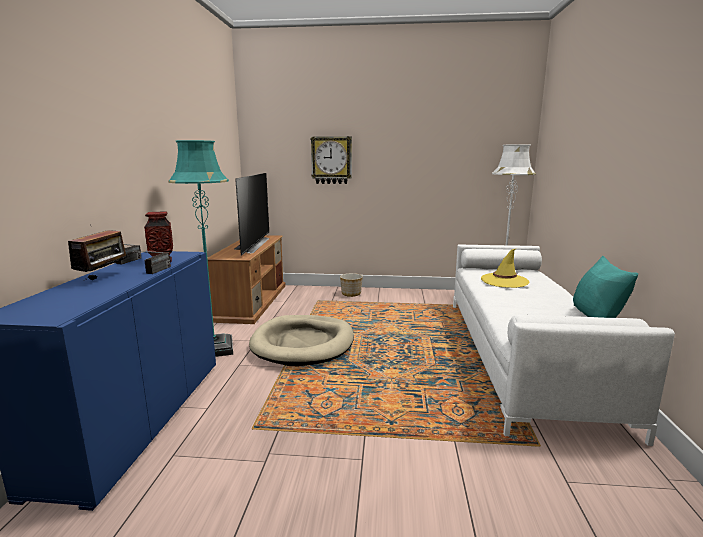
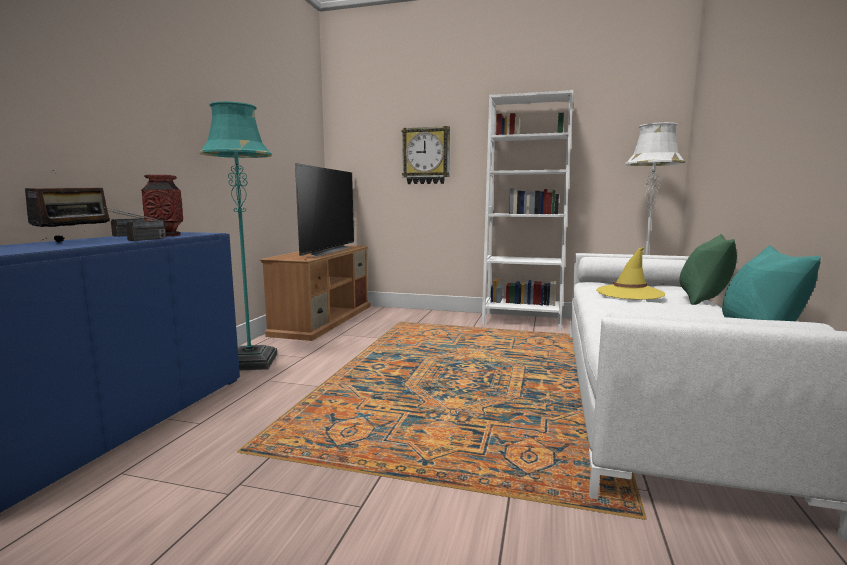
camera: 10 degrees right, 5 degrees down
(303, 343) = (358, 363): beige dog bed -> none
(351, 293) = (444, 317): planter -> none
(412, 294) = (522, 321): none -> white bookcase
(554, 284) = (703, 299): none -> green pillow

